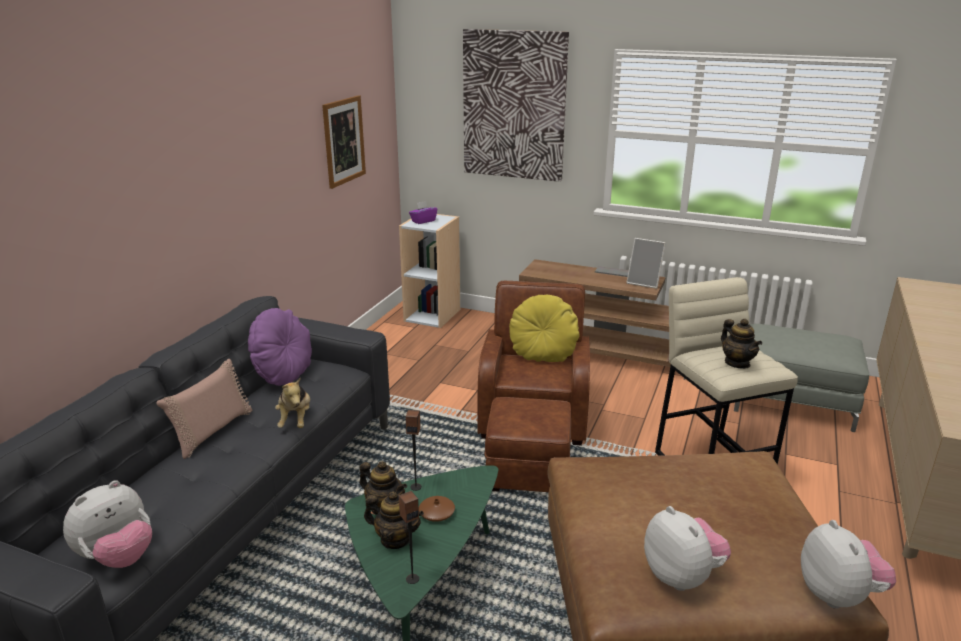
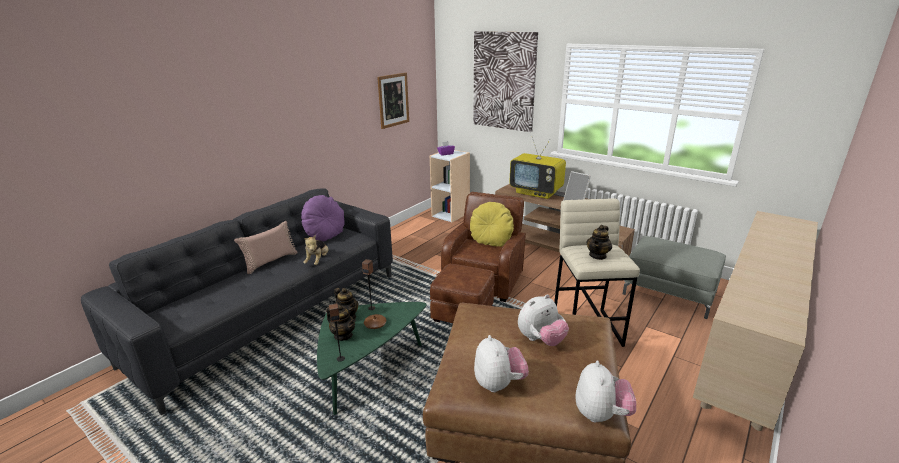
camera: 15 degrees right, 0 degrees up
(118, 557) = (187, 319): plush toy -> plush toy (541, 340)
(582, 272) = (536, 192): none -> television
(737, 363) = (598, 255): teapot -> teapot turned 45 degrees clockwise

